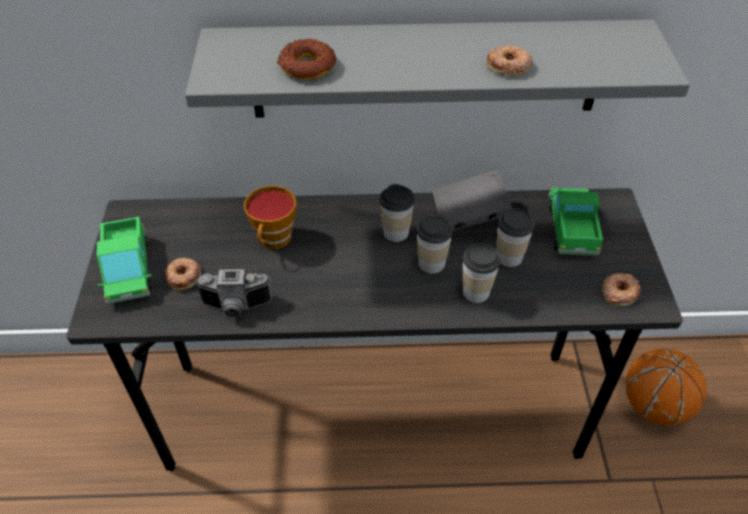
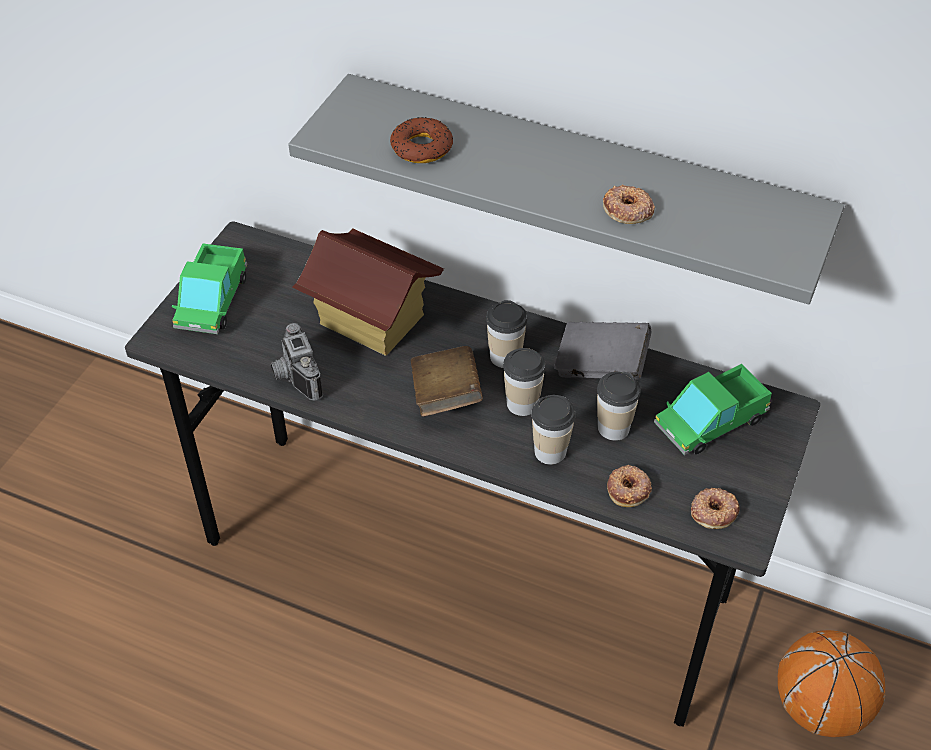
camera: 25 degrees right, 0 degrees up
(184, 276) = (261, 326): donut -> donut (629, 489)
(236, 307) = (294, 376): camera -> camera turned 45 degrees clockwise
(274, 240) = (371, 320): cup -> toy house
(369, 278) = (445, 396): none -> brown book
(571, 228) = (710, 422): toy truck -> toy truck turned 150 degrees counterclockwise

